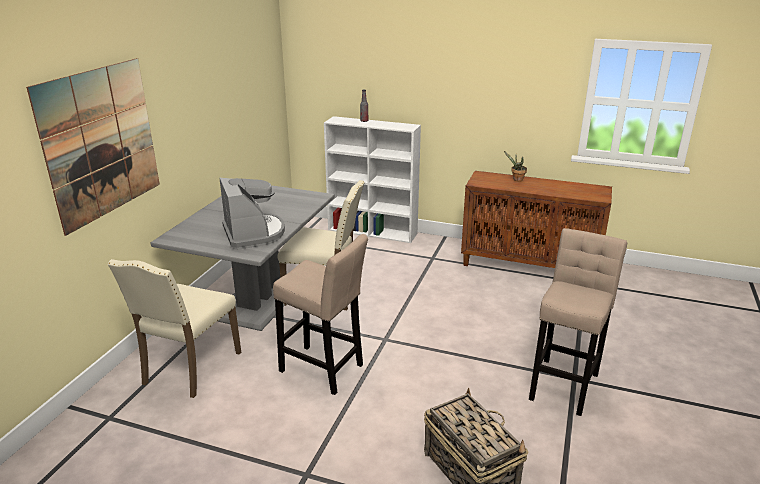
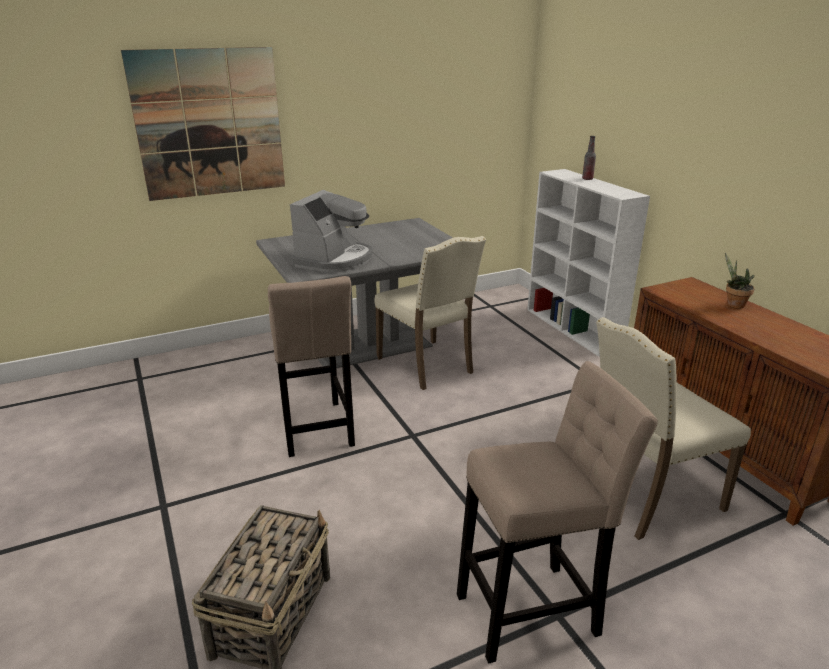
camera: 45 degrees right, 0 degrees up
(189, 368) = (233, 372): beige chair -> beige chair (647, 497)

